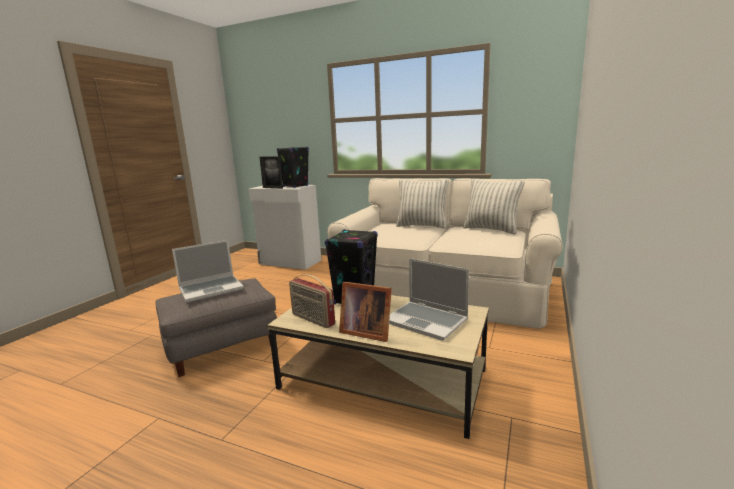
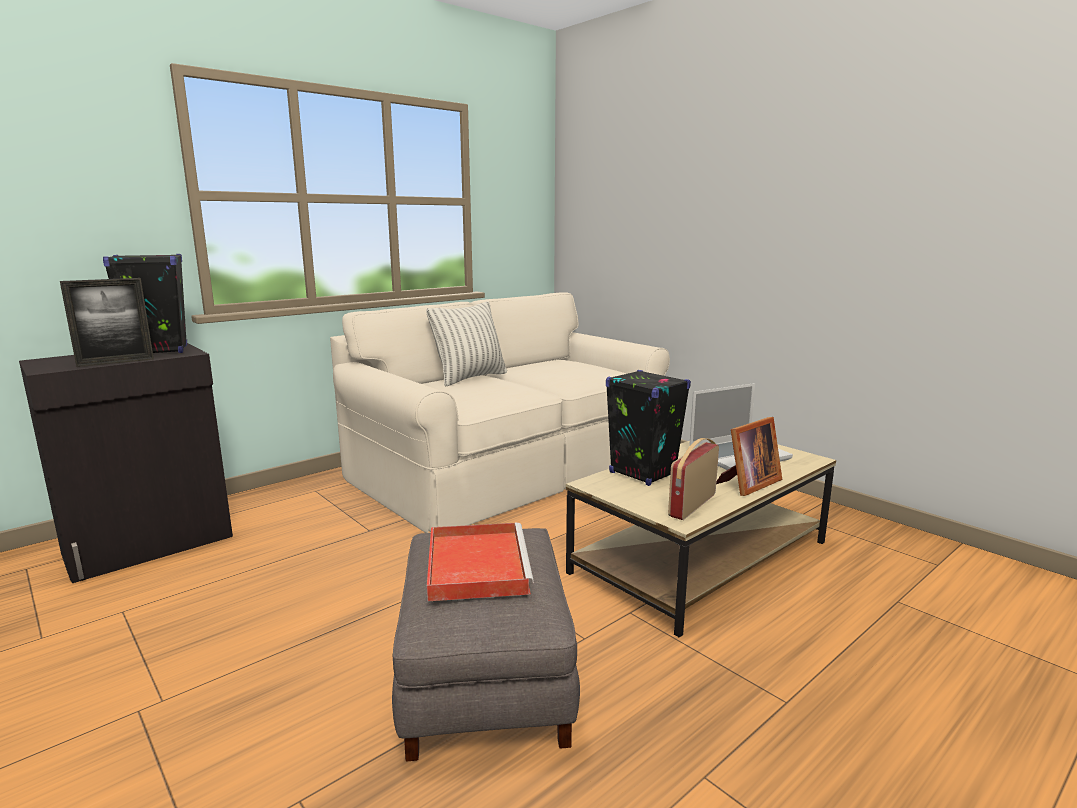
camera: 65 degrees left, 0 degrees up
(212, 289) = (476, 564): laptop -> red tray
(290, 262) = (151, 545): white cabinet -> black cabinet
(312, 319) = (691, 505): radio -> radio turned 150 degrees clockwise
(491, 229) = (548, 363): pillow -> none

